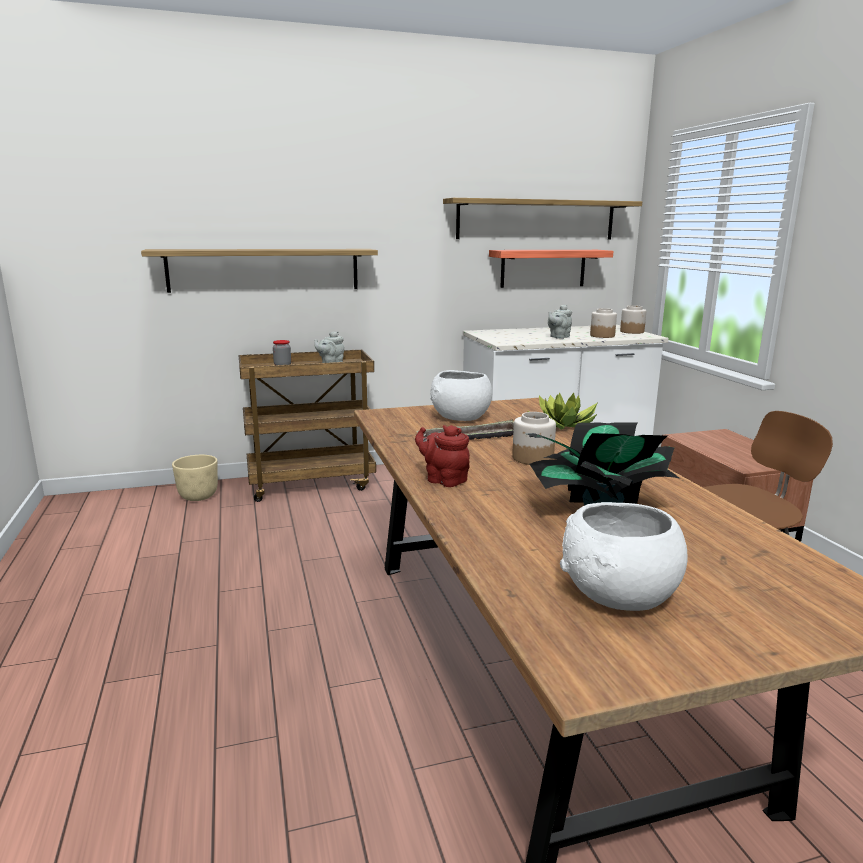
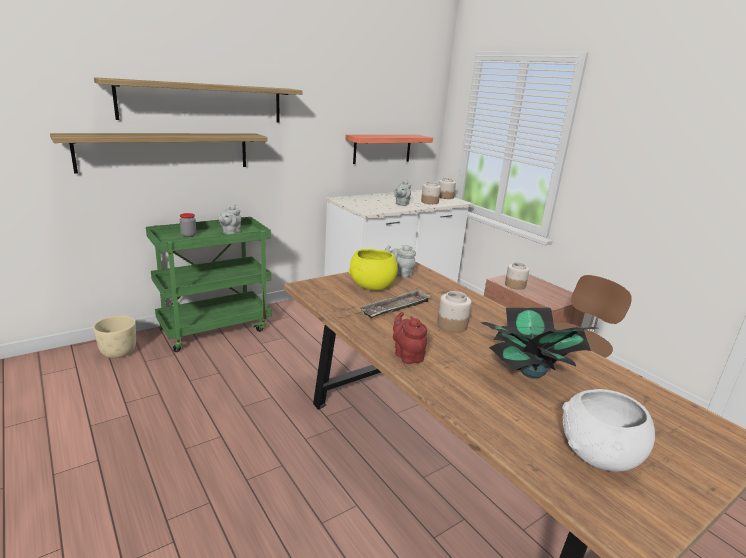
camera: 20 degrees left, 5 degrees up
(312, 483) = (215, 328): brown cart -> green cart
(443, 480) = (407, 355): red teapot -> red teapot turned 45 degrees clockwise
(459, 418) = (371, 286): white bowl -> yellow bowl
(508, 409) = (399, 274): none -> grey teapot
(536, 220) = (379, 111): shelf -> shelf (203, 102)
(563, 425) = (448, 288): potted plant -> none
(701, 443) = (514, 285): none -> jar

